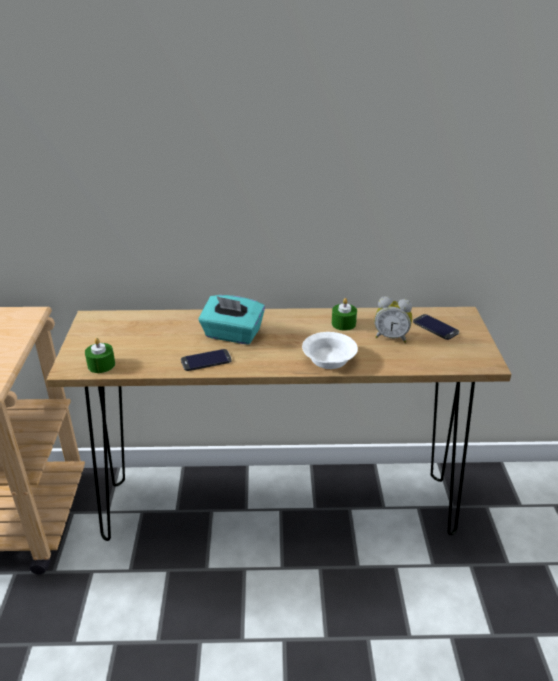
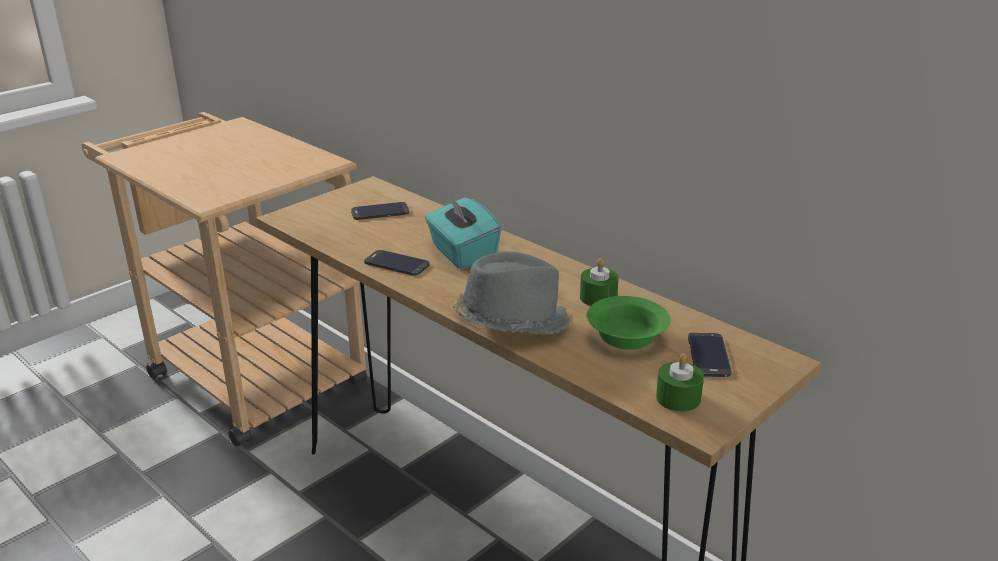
camera: 45 degrees right, 5 degrees down
(101, 365) = (311, 226): green candle -> green candle (678, 398)
(131, 332) = (380, 212): none -> phone
(327, 360) = (510, 321): white bowl -> grey hat
(391, 337) = (628, 337): alarm clock -> green bowl

